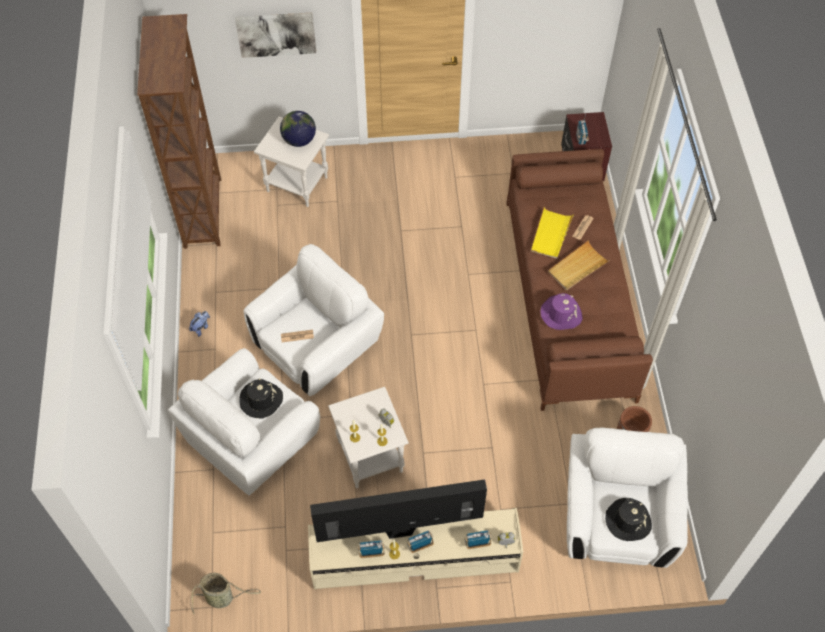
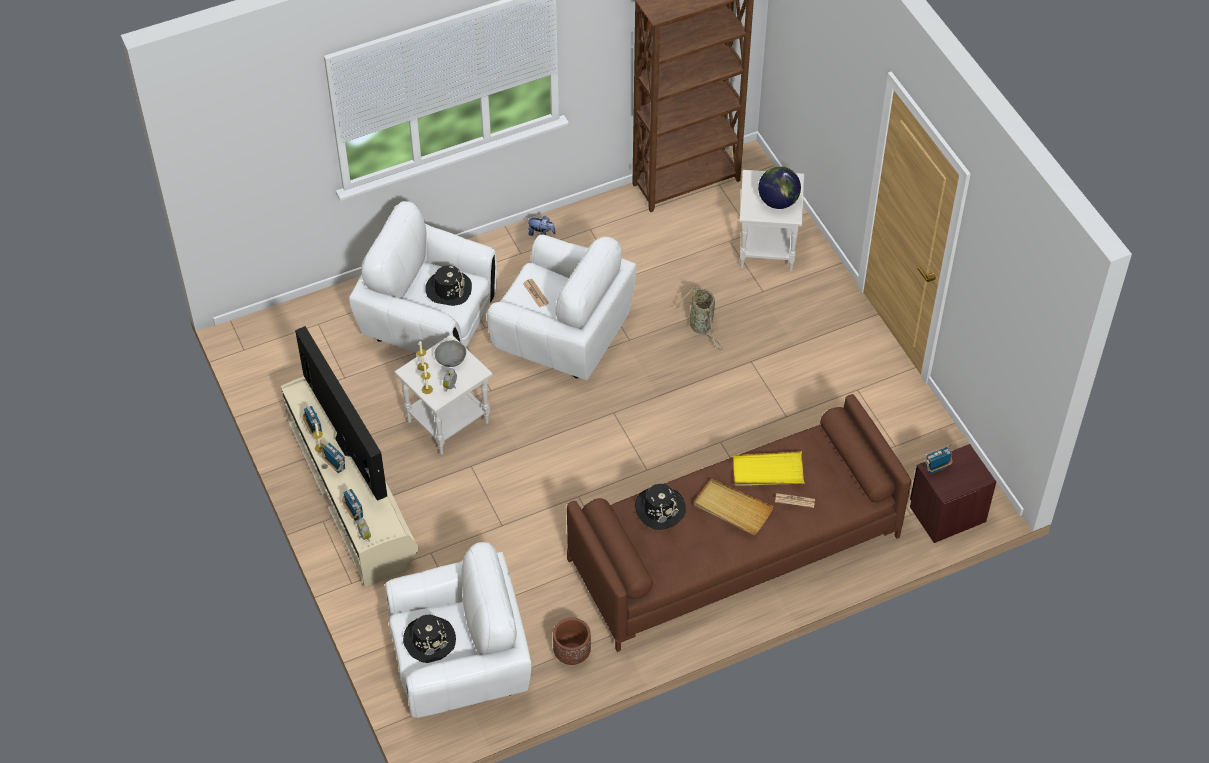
camera: 70 degrees right, 5 degrees down
(222, 598) = (255, 354): basket -> basket (701, 326)
(276, 34) = (833, 91): picture -> none
(357, 413) = (451, 360): none -> grey bowl
(561, 314) = (659, 508): purple hat -> black hat

